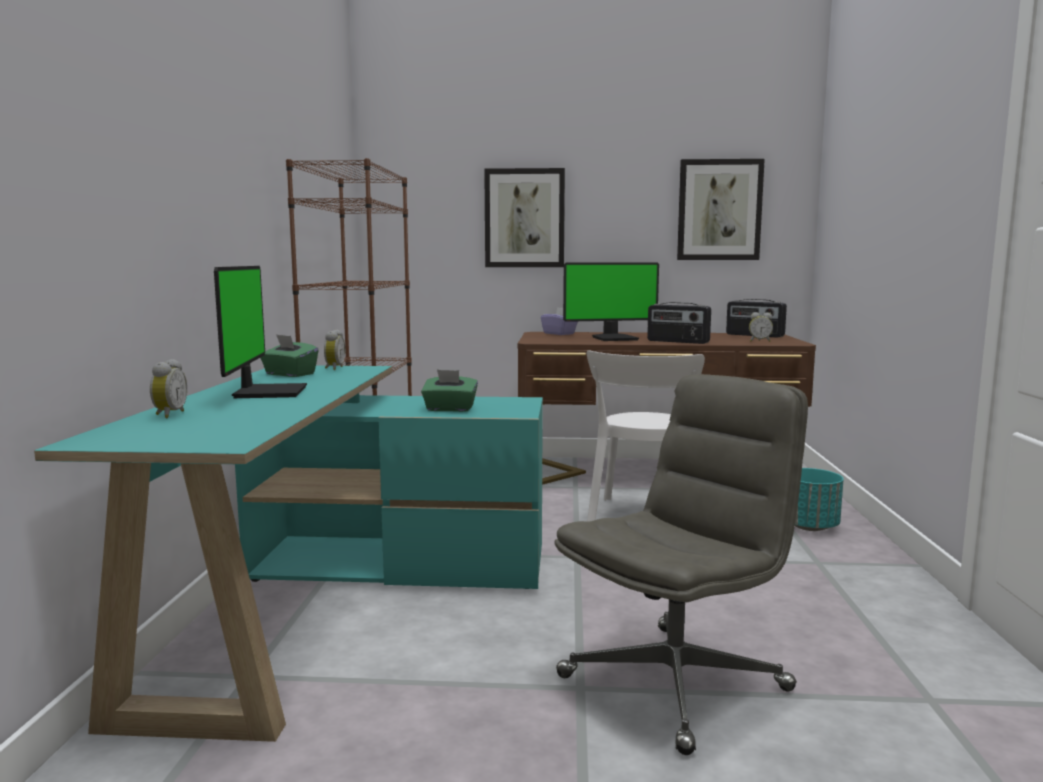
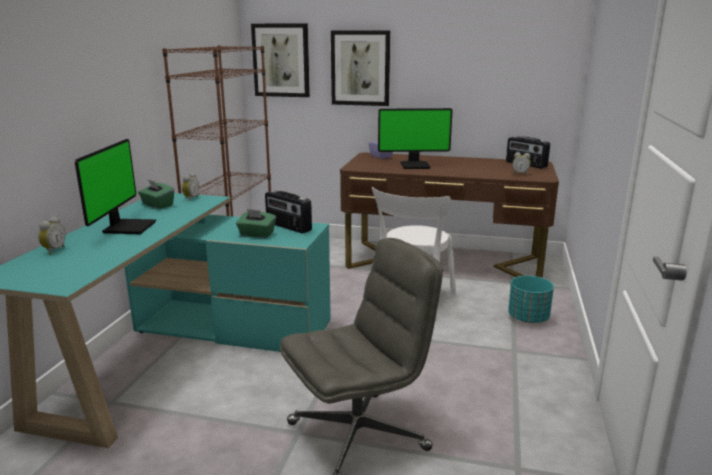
camera: 10 degrees right, 10 degrees up
(677, 341) = (457, 172): radio -> radio (288, 227)
(719, 210) = (508, 64): picture -> picture (281, 60)

